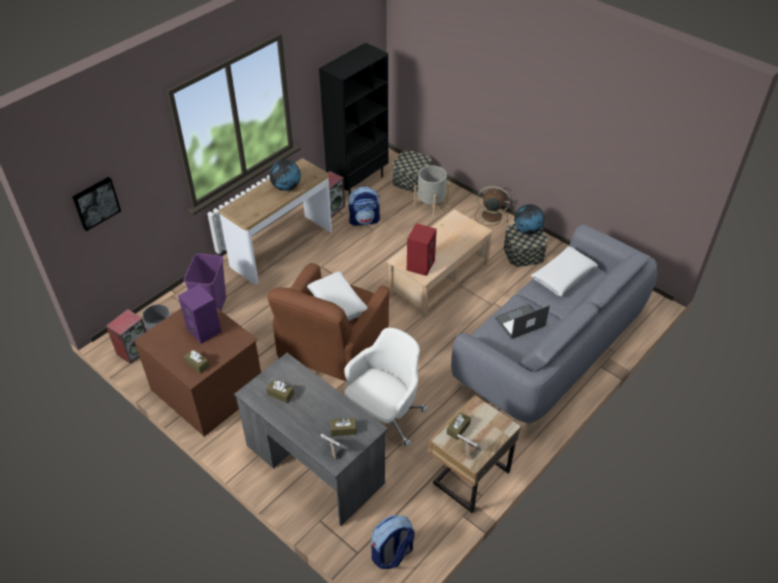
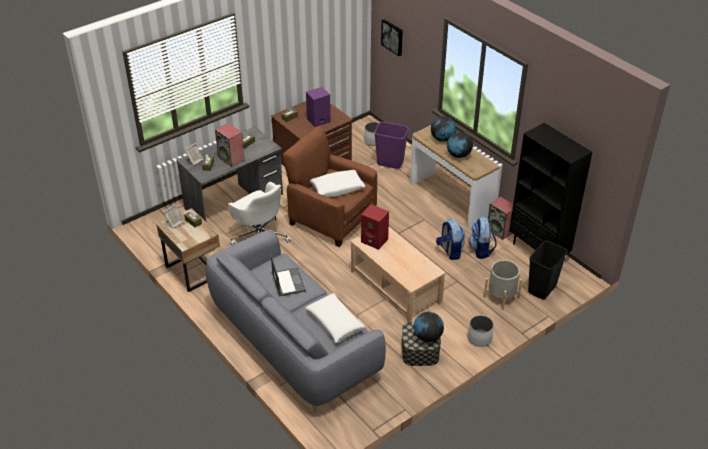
camera: 100 degrees right, 5 degrees down
(134, 350) = (357, 130): speaker -> speaker (232, 159)
(254, 201) = (442, 139): none -> globe
(392, 554) = (155, 228): backpack -> backpack (449, 251)
(411, 180) = (541, 288): storage box -> black trash can
(490, 215) = (479, 338): brown fan -> white planter

